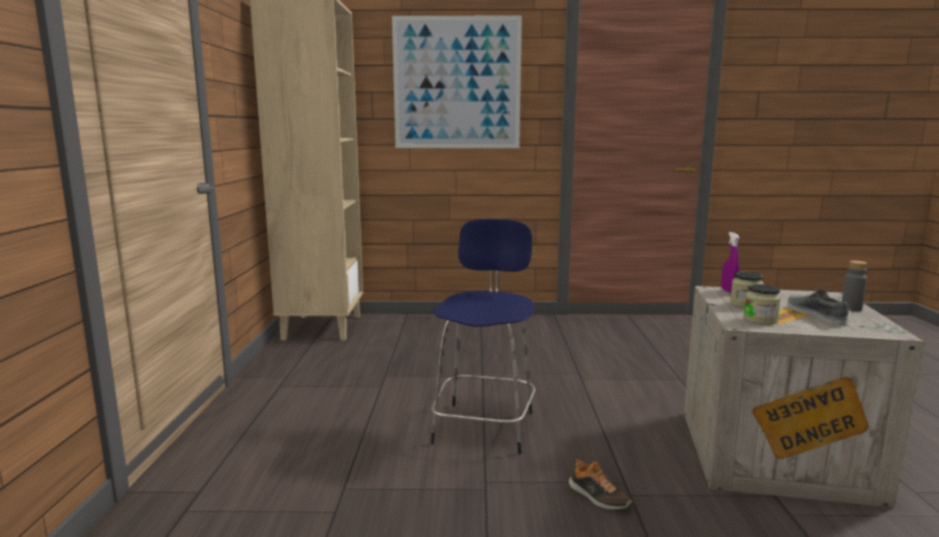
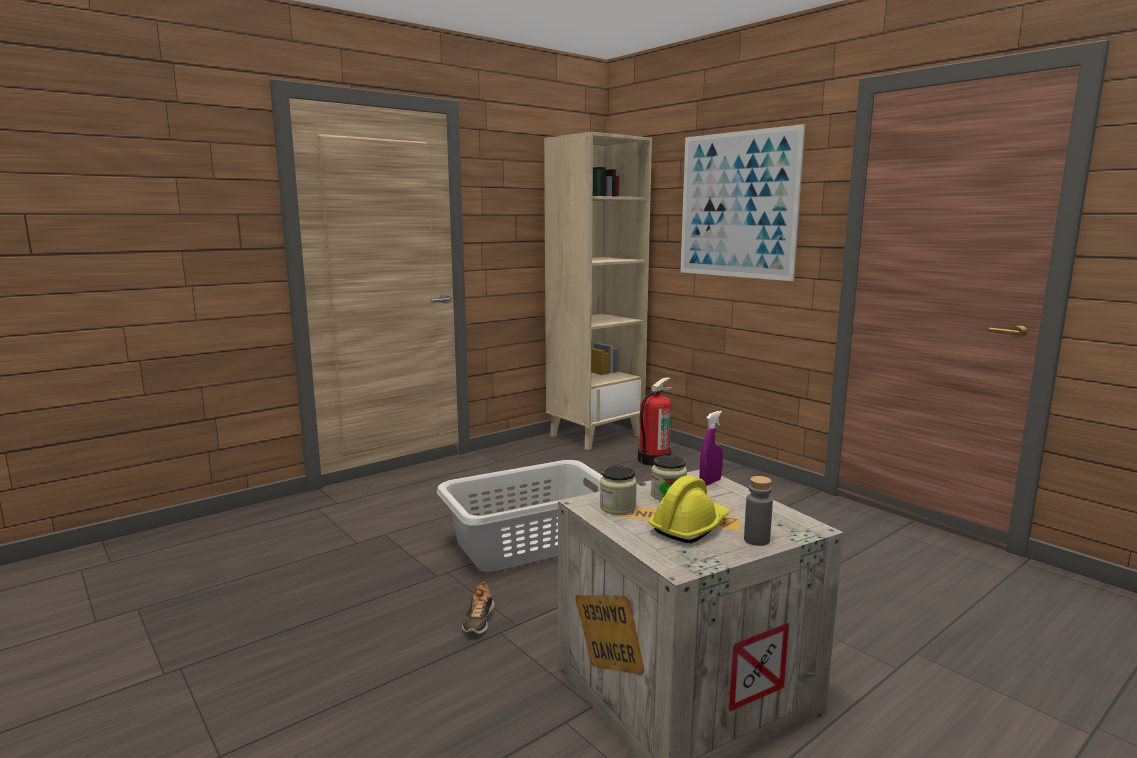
camera: 50 degrees right, 0 degrees up
(414, 330) = (653, 459): none -> fire extinguisher
(485, 425) = (530, 543): blue stool -> grey laundry basket
(816, 314) = (690, 527): grey shoe -> yellow hard hat

